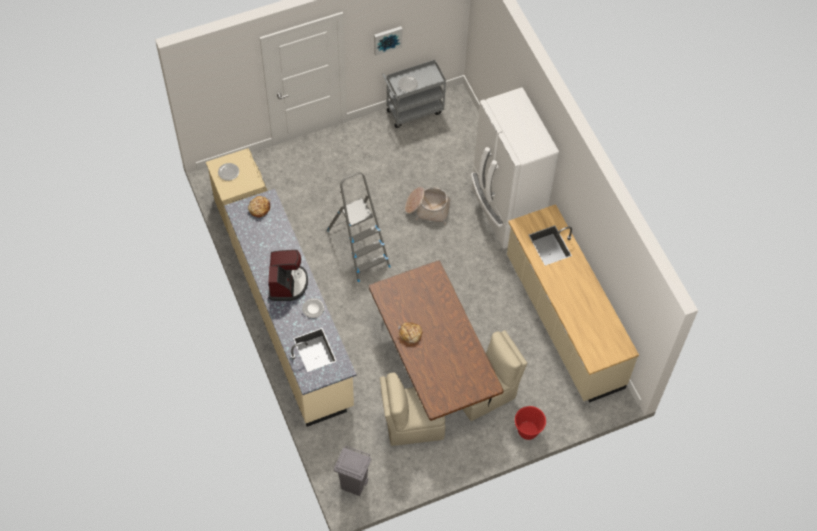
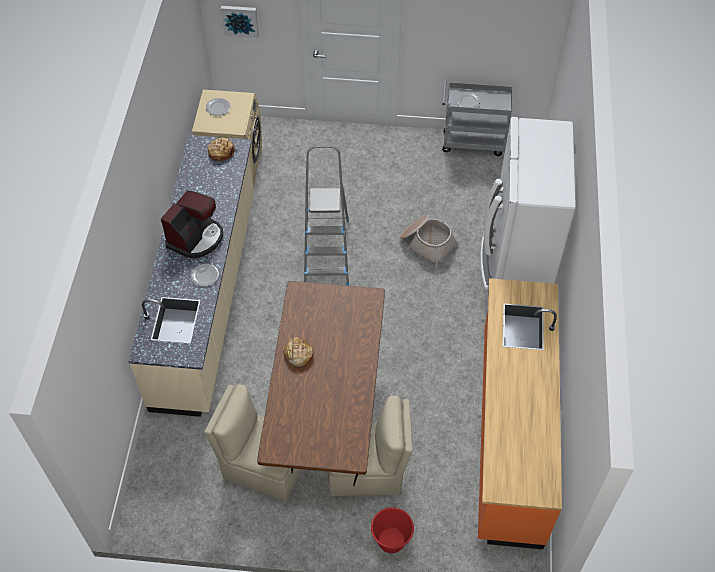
camera: 30 degrees right, 5 degrees down
(354, 485) = (154, 502): grey trash can -> none
(387, 39) = (456, 32): picture -> picture (240, 20)
(563, 322) = (509, 433): beige counter -> orange counter

